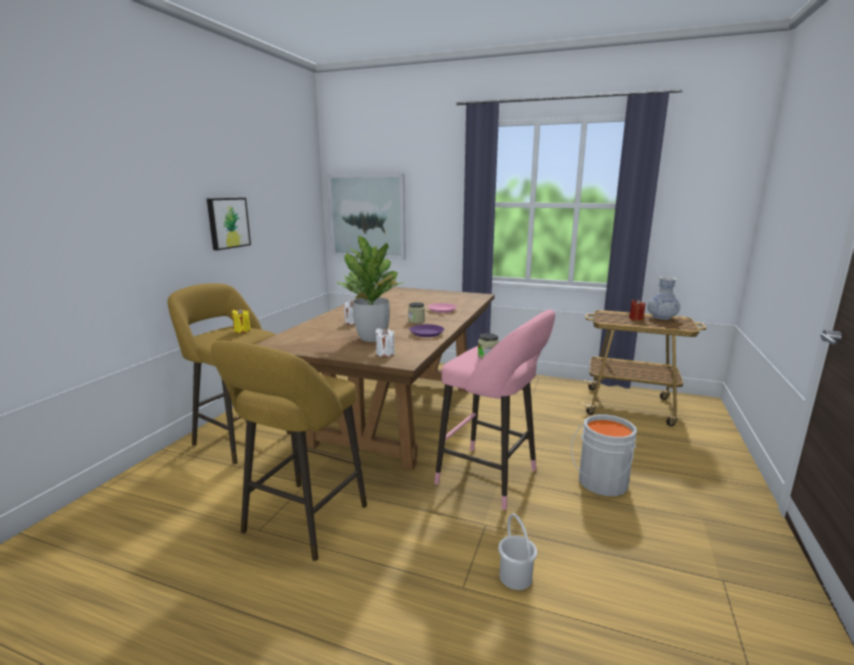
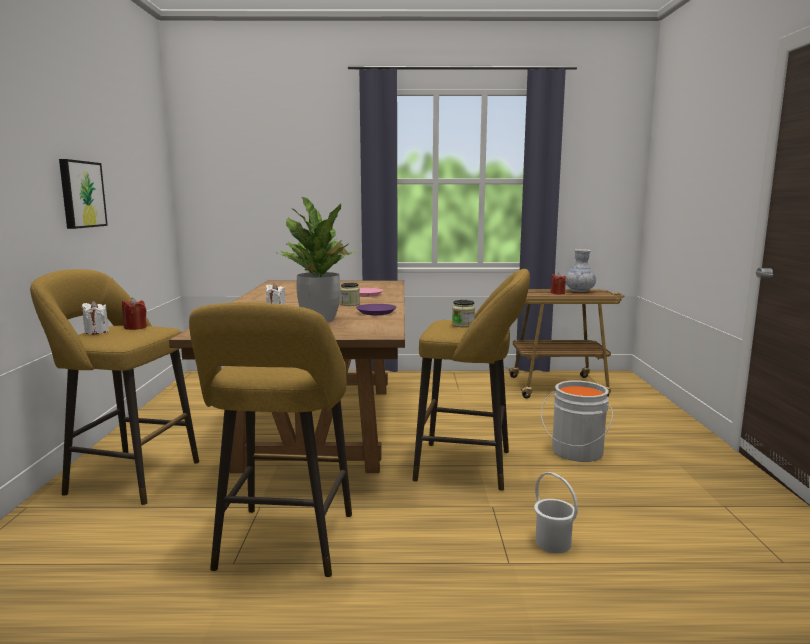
camera: 20 degrees left, 5 degrees down
(242, 330) = (135, 327): yellow candle -> red candle
(367, 216) = (235, 197): picture -> none
(385, 353) = (354, 330): white candle -> white candle (96, 332)
(492, 478) = (470, 466): pink stool -> yellow stool

